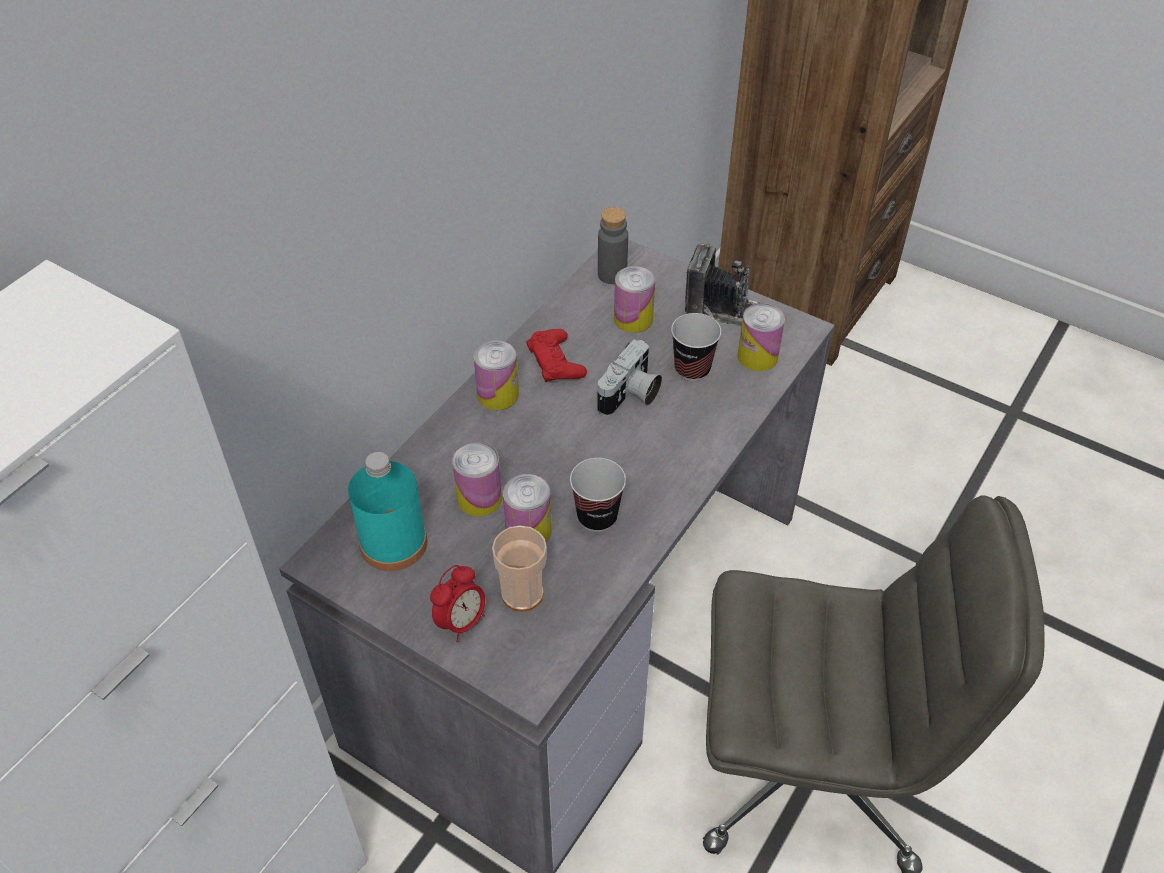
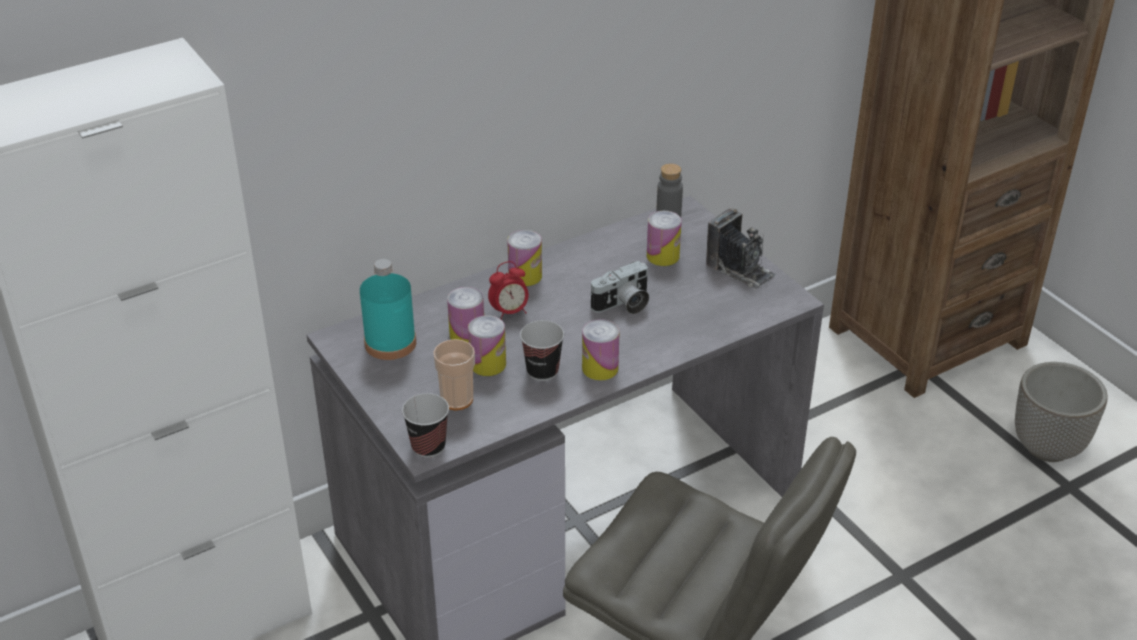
camera: 25 degrees right, 10 degrees down
(461, 622) = (404, 402): alarm clock -> alarm clock (509, 312)
(556, 361) = (583, 267): red game controller -> none
(692, 369) = (684, 301): cup -> cup (428, 446)
(757, 356) = (742, 307): can -> can (600, 368)
(974, 377) = (1048, 448): none -> planter

